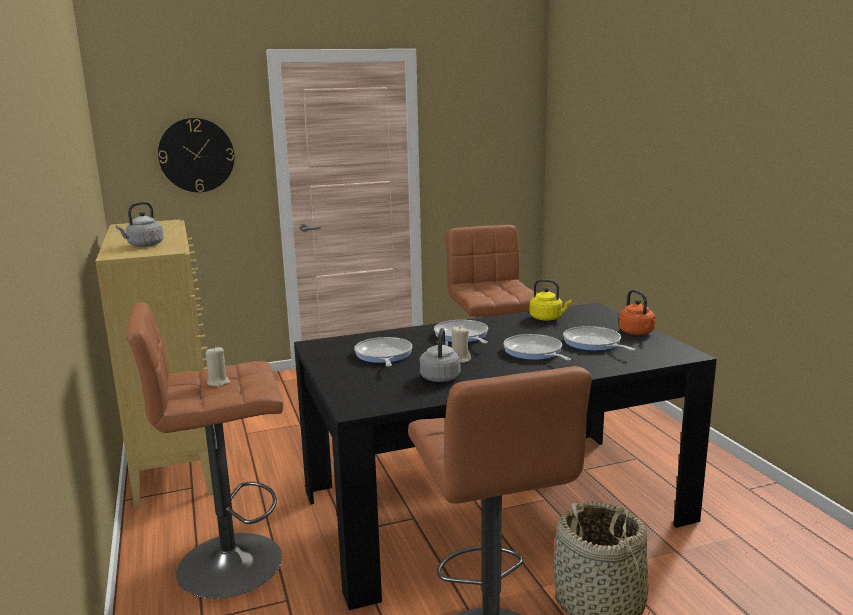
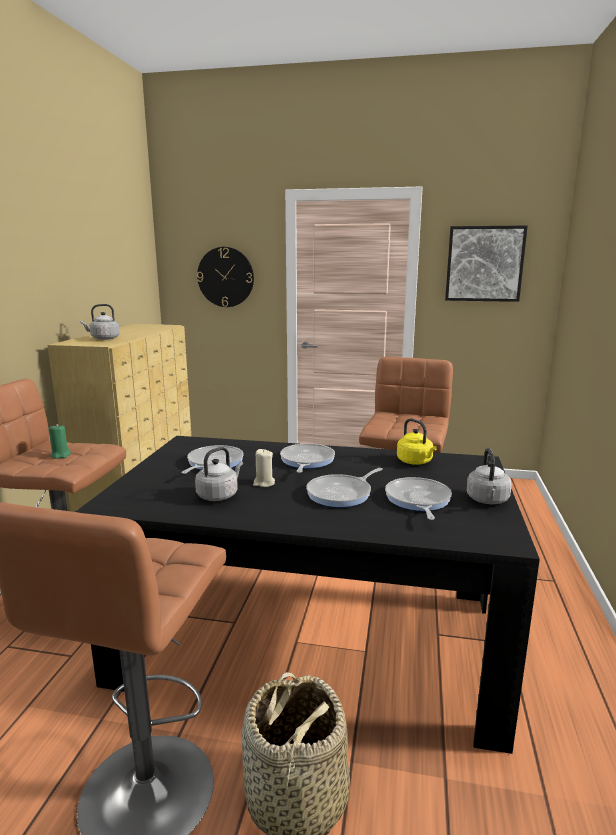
camera: 30 degrees right, 0 degrees up
(218, 382) = (61, 455): beige candle -> green candle
(480, 126) = (484, 264): none -> picture
(534, 352) = (342, 494): frying pan -> frying pan turned 135 degrees counterclockwise
(637, 333) = (487, 500): orange kettle -> grey kettle

